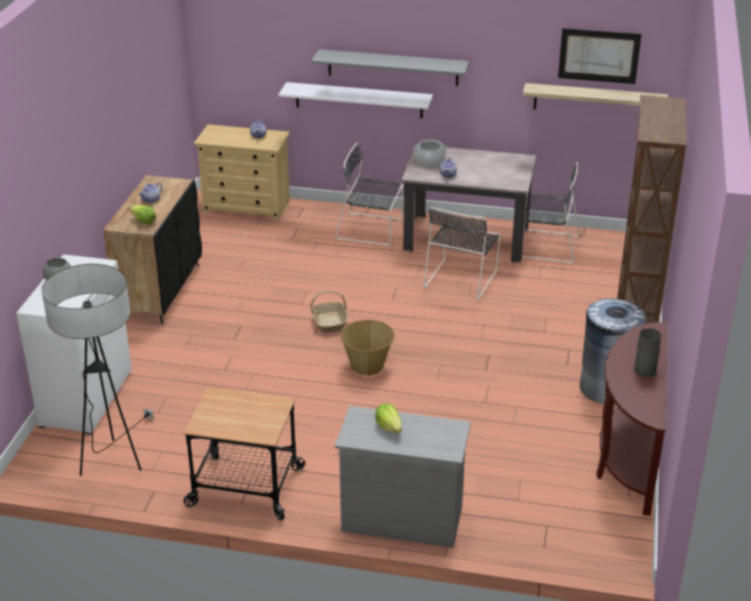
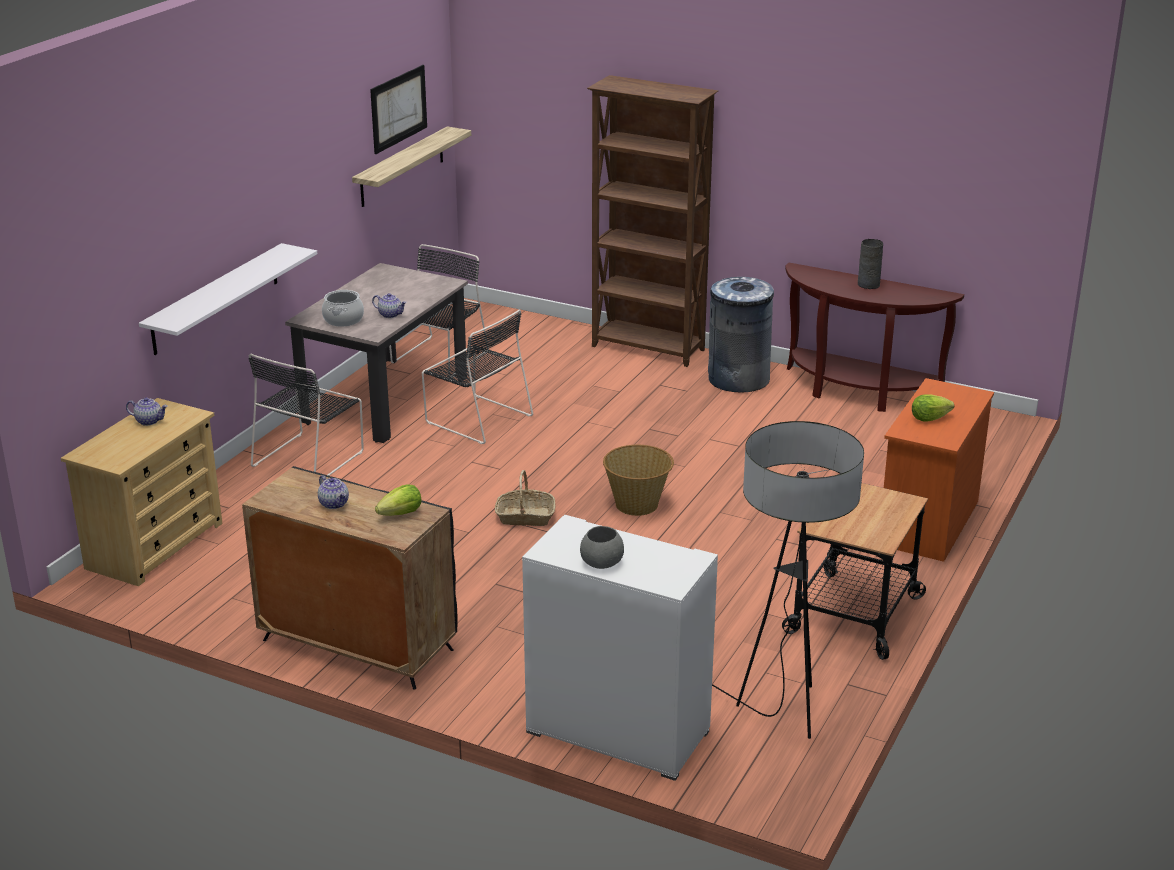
camera: 75 degrees left, 5 degrees down
(393, 67) = (242, 228): grey shelf -> none
(401, 518) = (928, 523): grey dresser -> orange dresser

